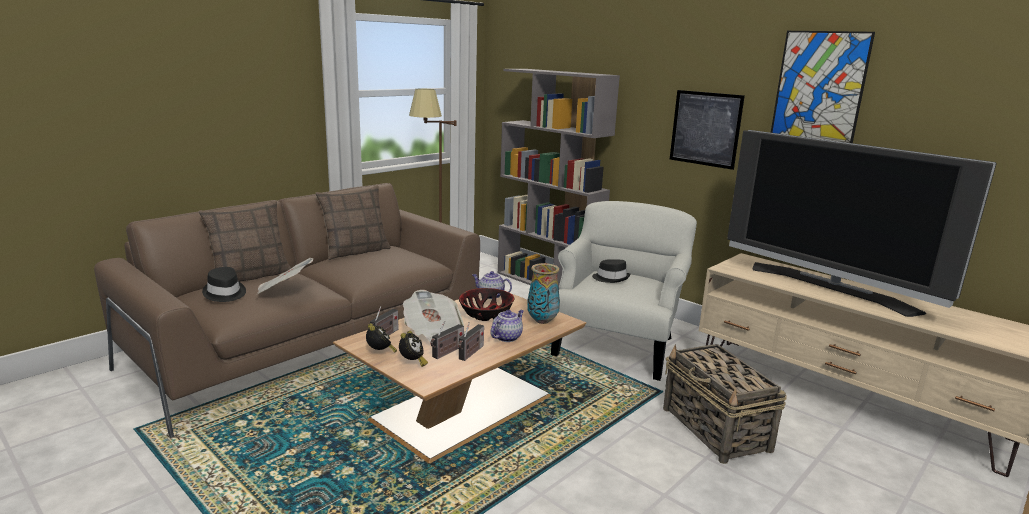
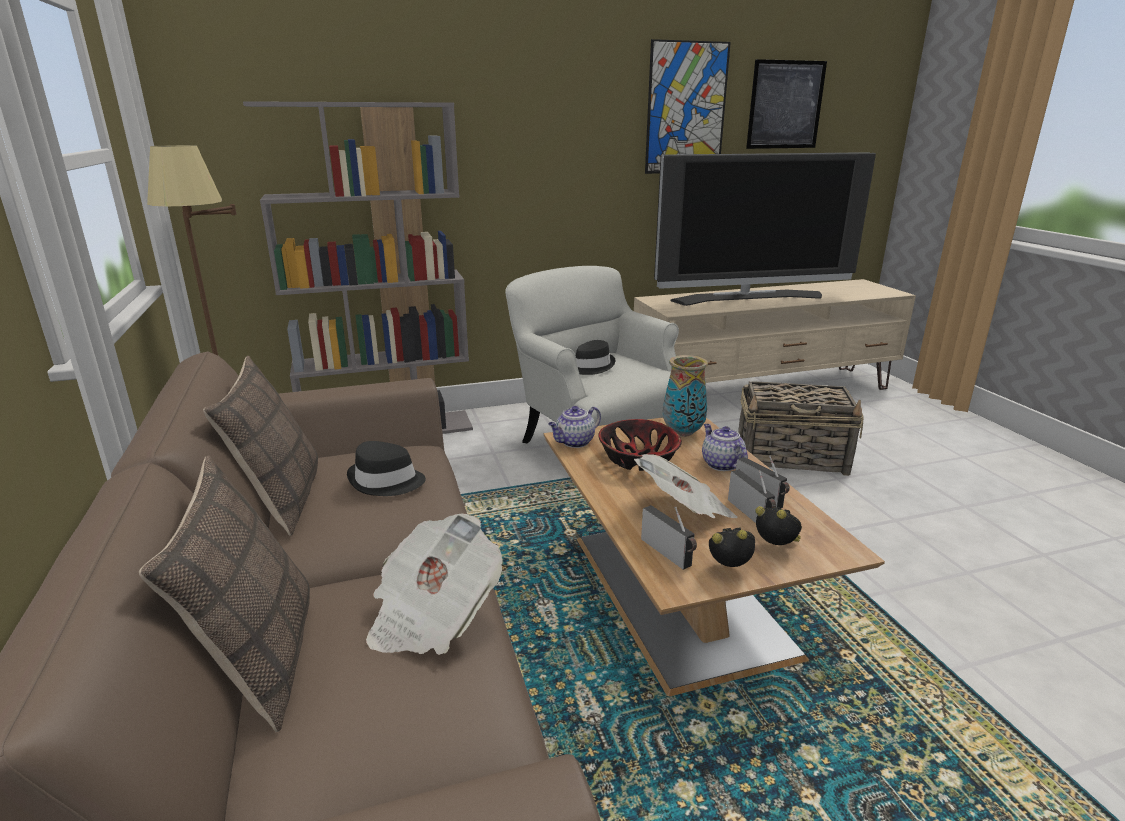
camera: 60 degrees left, 5 degrees up
(224, 293) = (363, 713): black hat -> black hat (386, 482)
(705, 129) = (572, 164): picture -> picture (785, 105)

